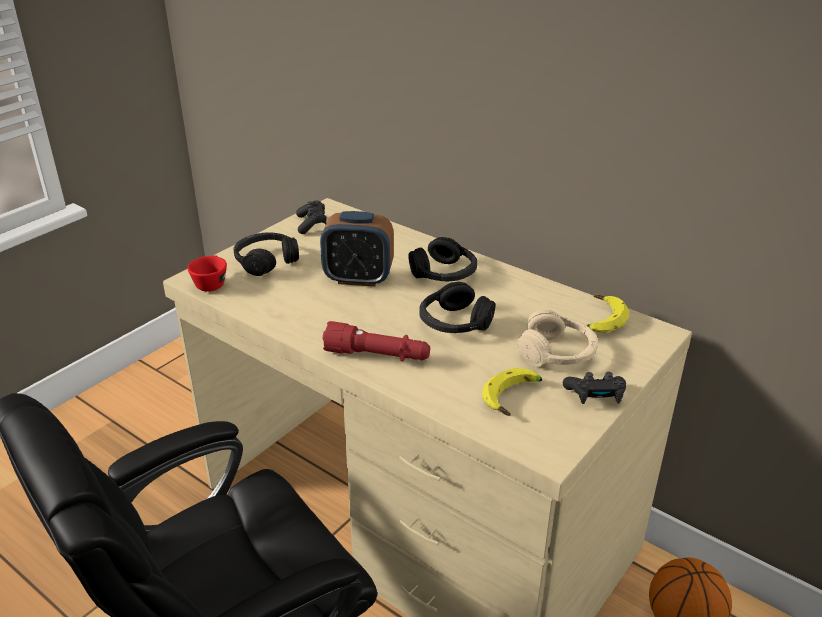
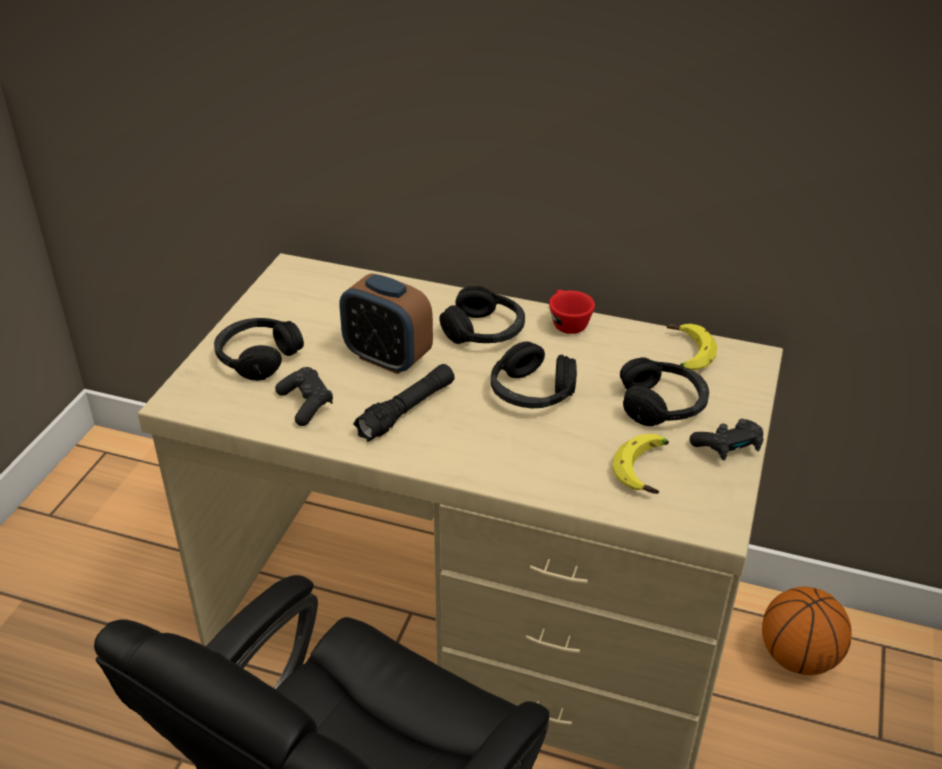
camera: 20 degrees left, 5 degrees up
(211, 283) = (204, 402): red cup -> red cup (566, 323)
(311, 224) = (284, 294): black game controller -> black game controller (306, 404)
(350, 316) = (407, 411): none -> black flashlight
(358, 278) = (387, 358): alarm clock -> alarm clock turned 45 degrees clockwise
(377, 356) = (469, 454): red flashlight -> none
(557, 353) = (662, 404): beige headphones -> black headphones

